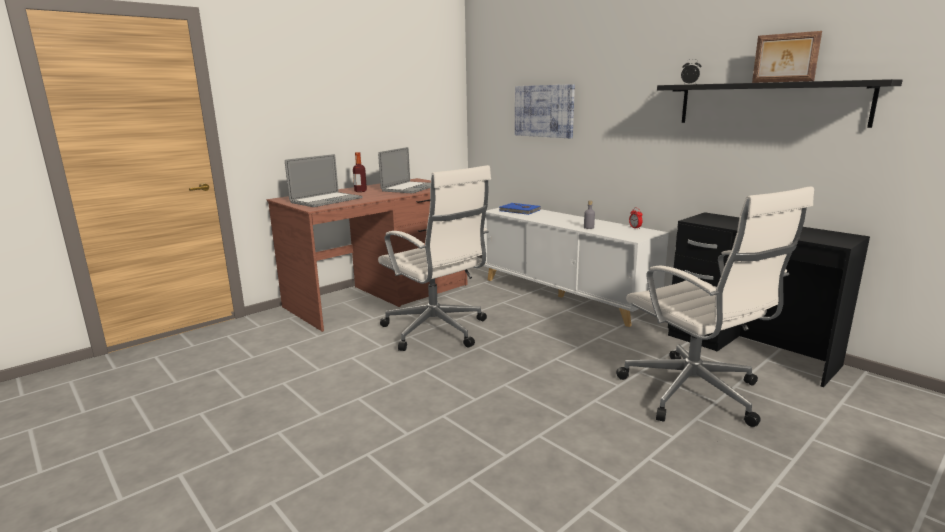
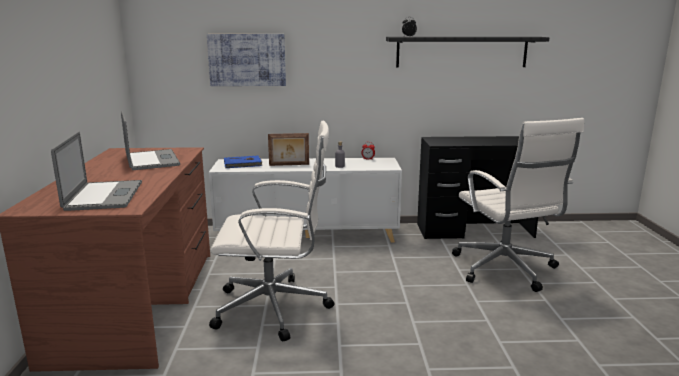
camera: 50 degrees left, 0 degrees up
(360, 191) = (103, 176): bottle -> none
(694, 394) = (505, 269): white office chair -> white office chair turned 60 degrees clockwise
(781, 82) = (474, 36): picture frame -> picture frame (289, 165)

